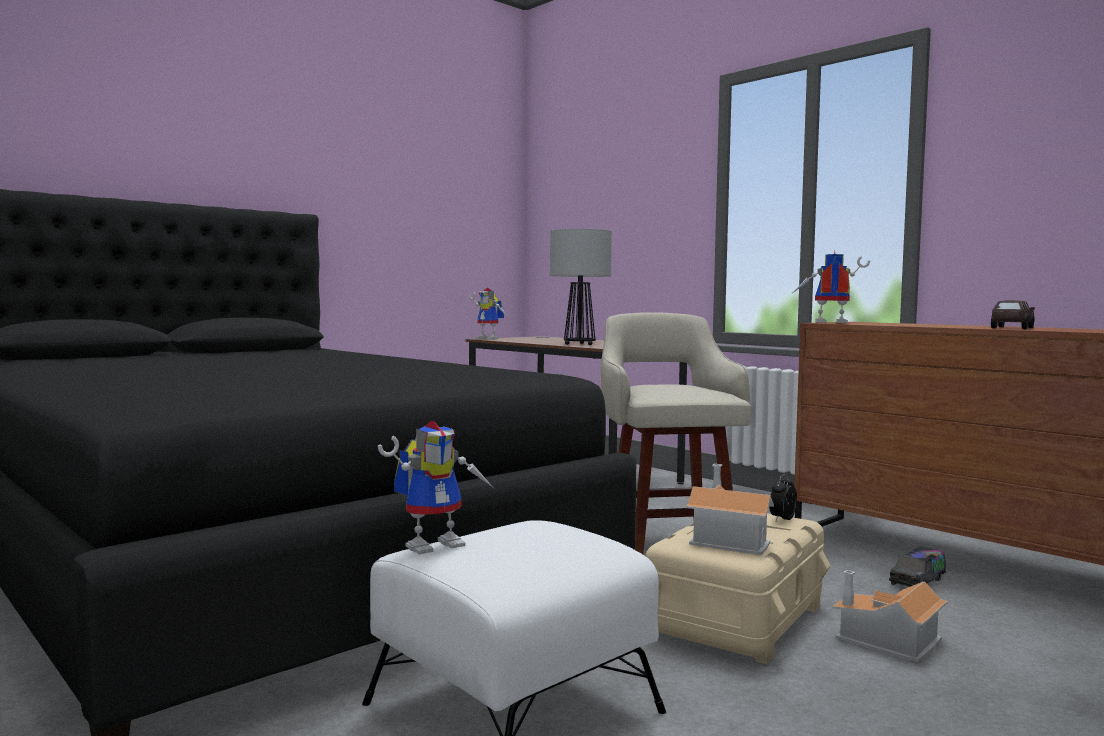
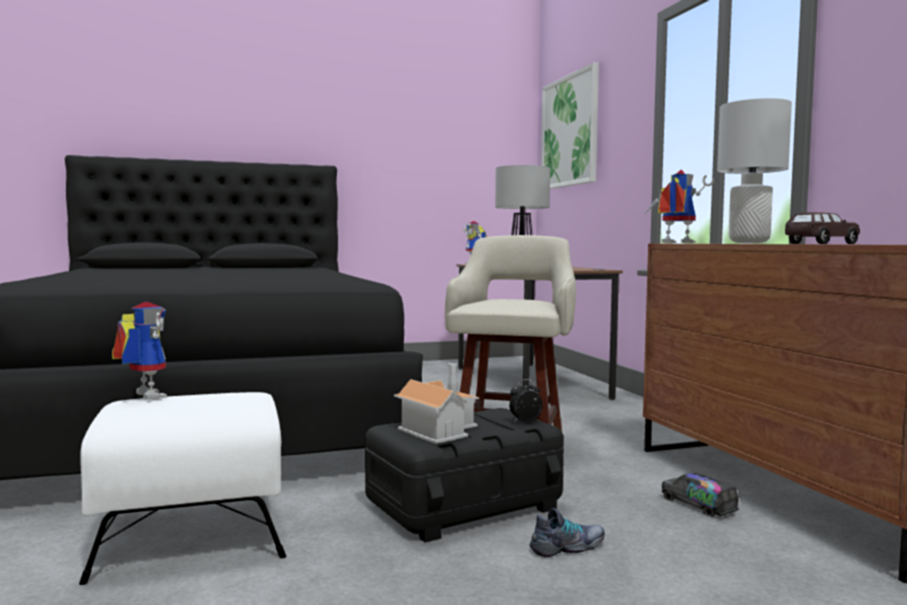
camera: 25 degrees right, 0 degrees up
(436, 544) = (142, 396): toy robot -> toy robot turned 120 degrees counterclockwise
(582, 187) = (569, 131): none -> picture
(738, 619) = (464, 506): beige storage box -> black storage box
(888, 641) = (568, 547): toy house -> shoe
(917, 581) = (698, 505): toy truck -> toy truck turned 75 degrees clockwise
(919, 325) = (749, 243): none -> grey table lamp

